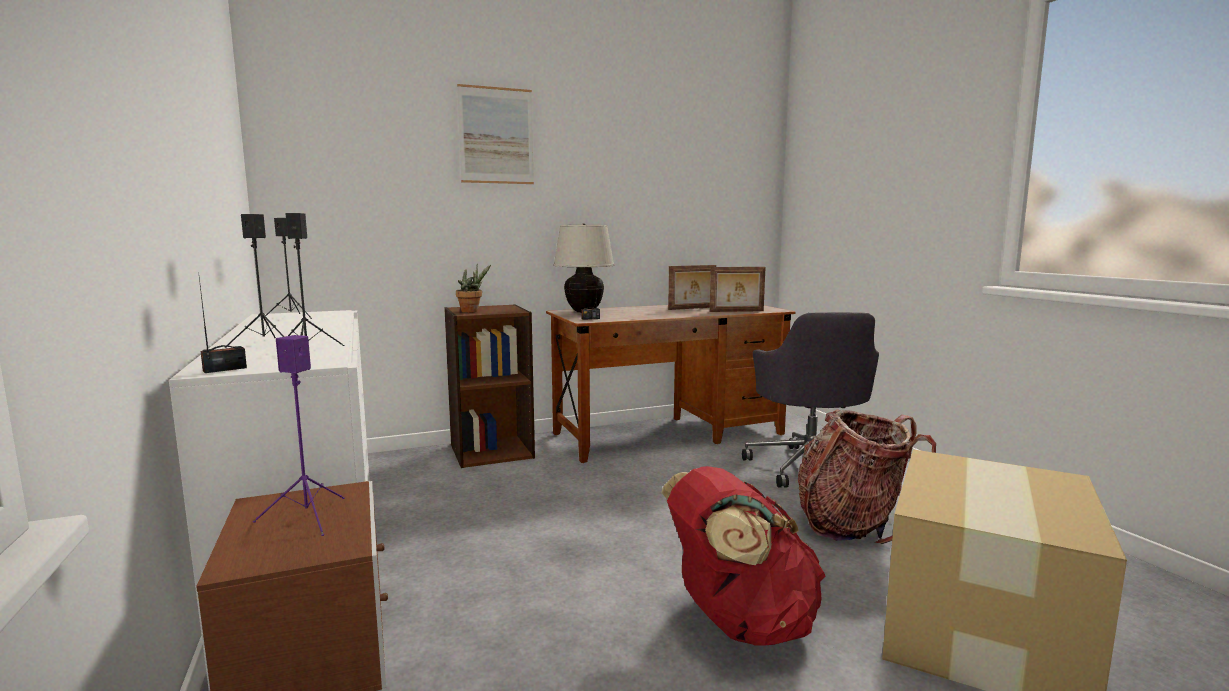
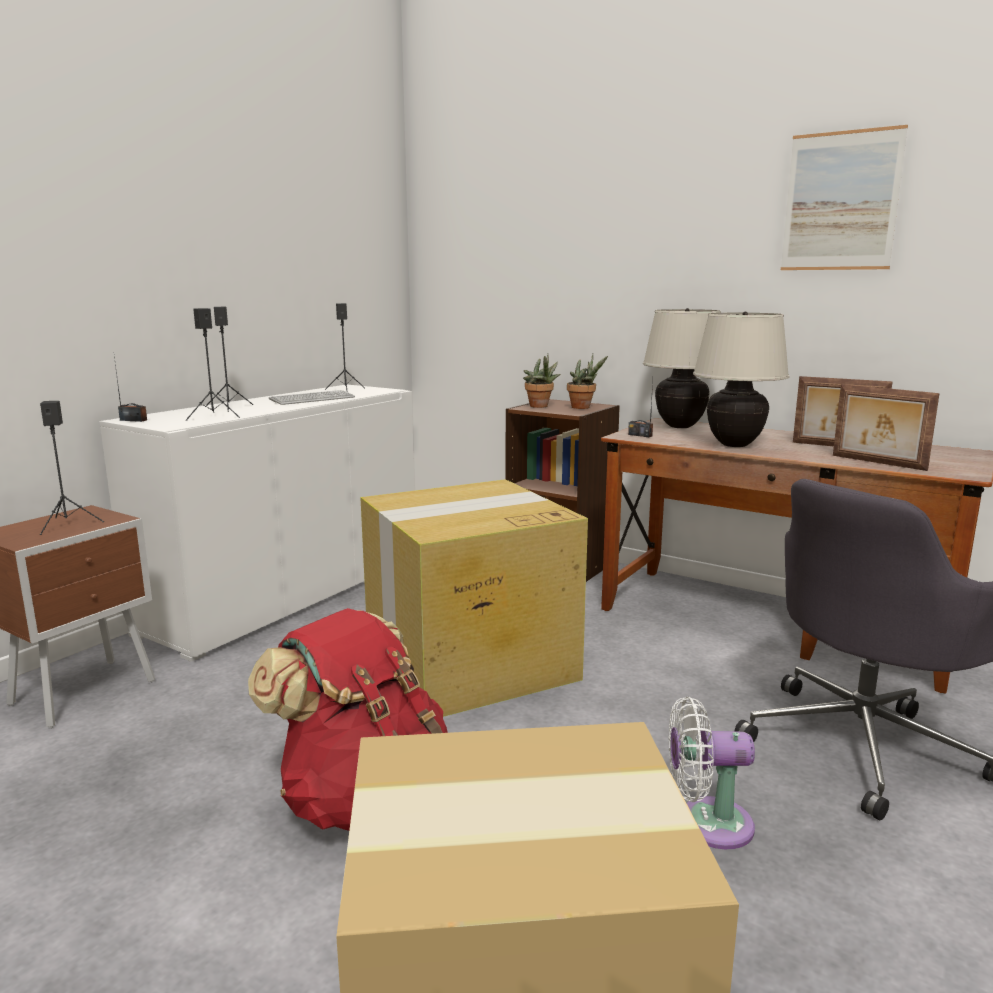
camera: 55 degrees right, 5 degrees up
(308, 518) = (66, 524): purple speaker -> black speaker
(311, 326) = (312, 399): none -> keyboard
(496, 136) = (616, 197): picture -> picture (840, 201)
(503, 308) = (583, 407): none -> potted plant
(589, 527) = (467, 663): none -> cardboard box
(654, 315) = (734, 445): none -> beige table lamp
(851, 524) = (707, 823): backpack -> white fan

